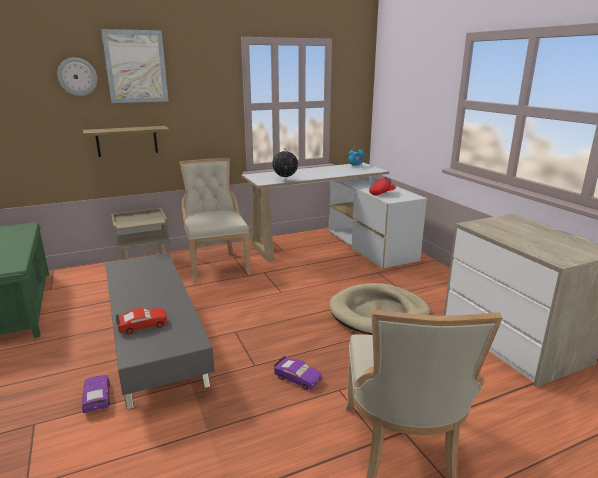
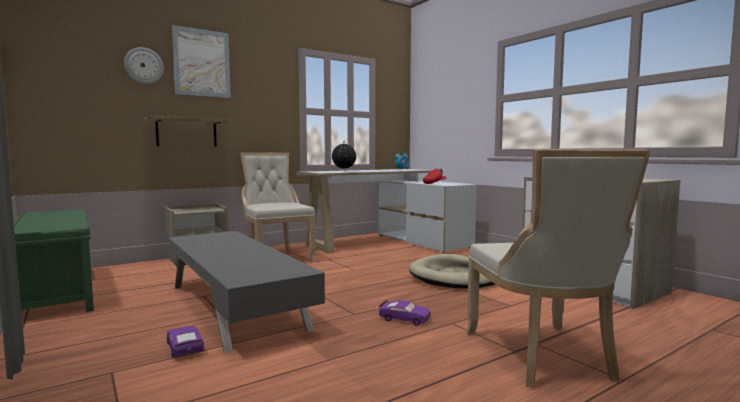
camera: 10 degrees left, 15 degrees down
(142, 325) = (237, 265): red toy car -> none

